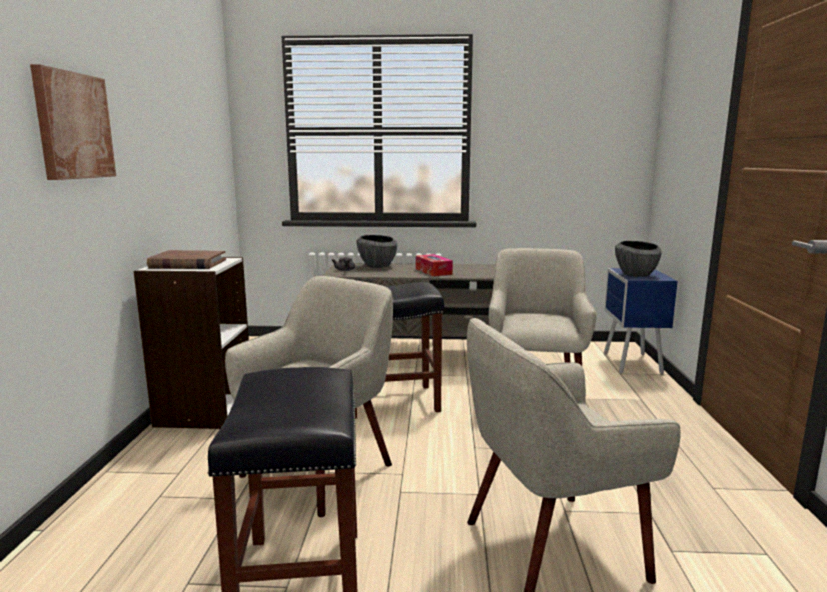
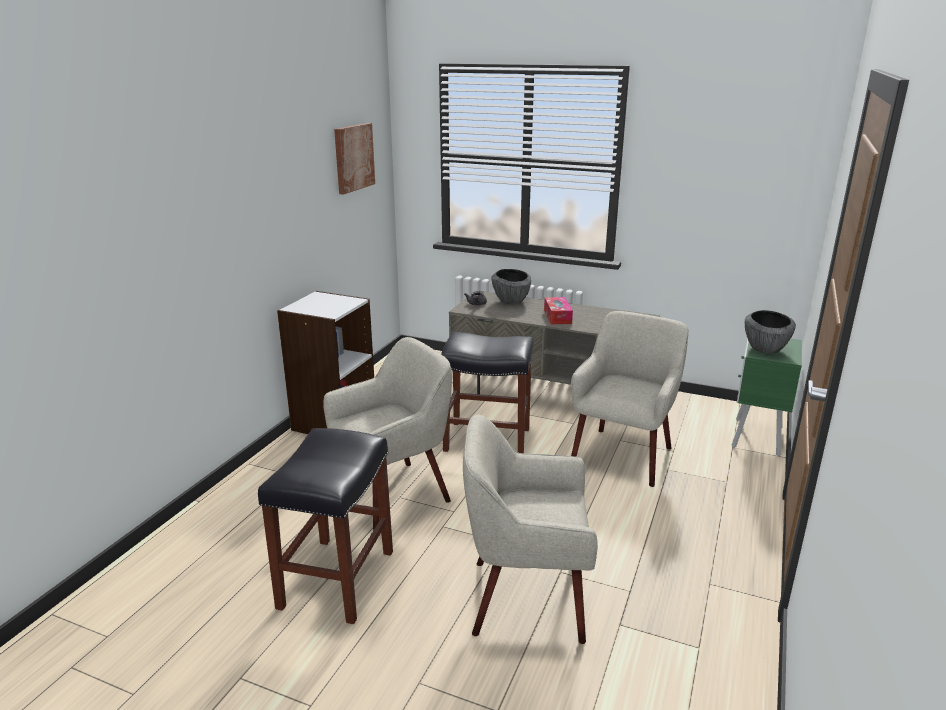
camera: 20 degrees right, 10 degrees up
(73, 126) = (227, 210): picture -> picture (353, 157)
(187, 264) = (320, 305): brown book -> none
(631, 364) = (756, 438): blue nightstand -> green nightstand

